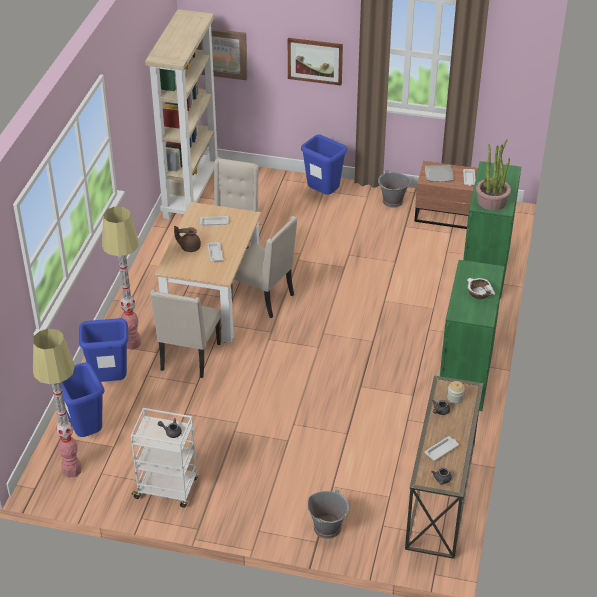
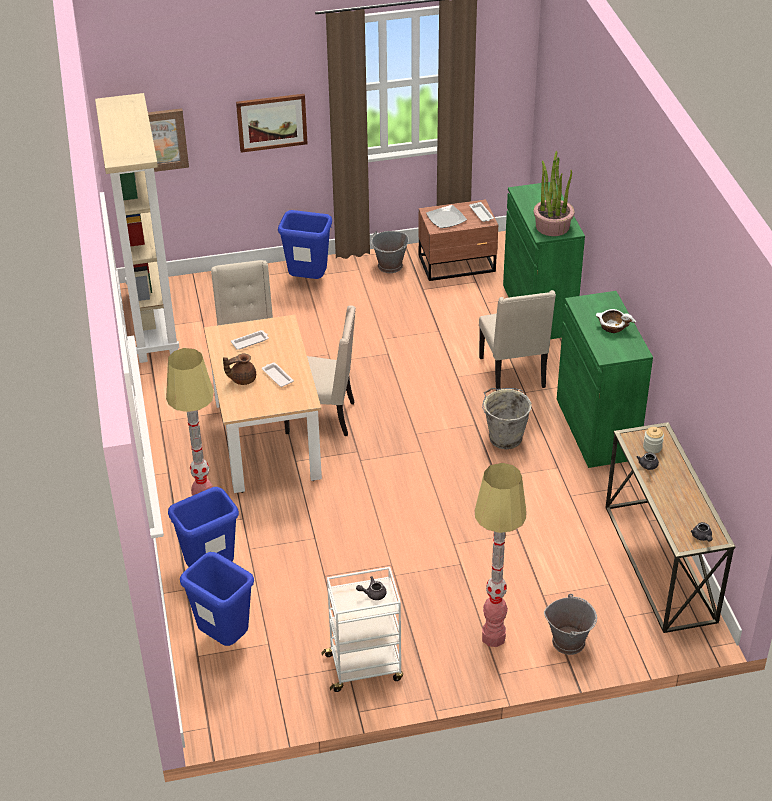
camera: 25 degrees left, 0 degrees up
(71, 470) = (237, 689): floor lamp -> floor lamp (493, 637)
(189, 358) = (285, 512): beige chair -> beige chair (514, 373)
(388, 358) = (504, 437): none -> grey bucket
(442, 450) = (679, 506): white tray -> none

